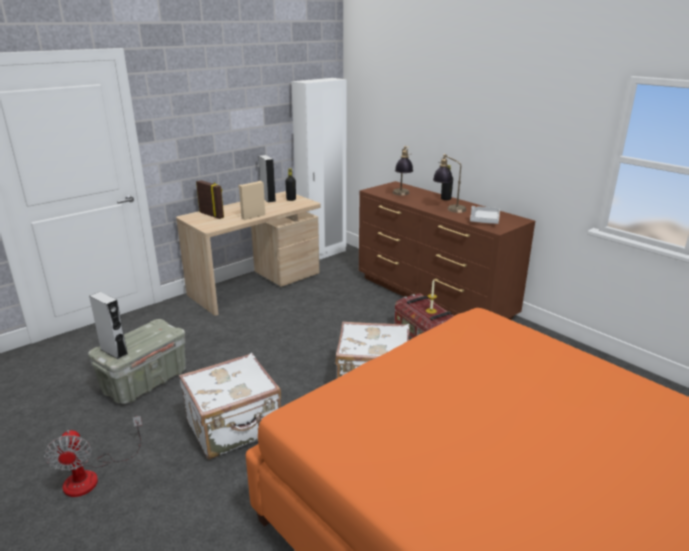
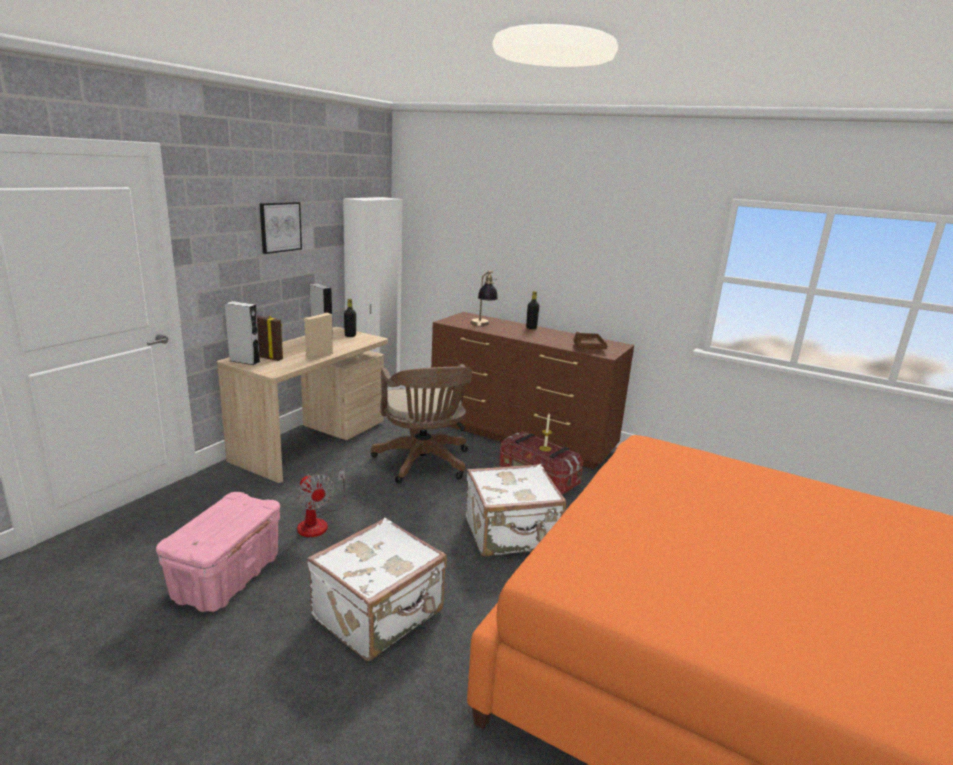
camera: 20 degrees left, 5 degrees down
(92, 476) = (215, 719): fan -> fan (318, 522)
(114, 351) = (196, 541): grey speaker -> grey speaker (244, 361)
(145, 381) = (227, 577): grey storage box -> pink storage box
(231, 108) = (280, 227): none -> picture
(333, 313) = (423, 464): none -> brown office chair
(448, 209) = (542, 337): table lamp -> none
(484, 220) = (587, 347): grey tray -> brown tray

